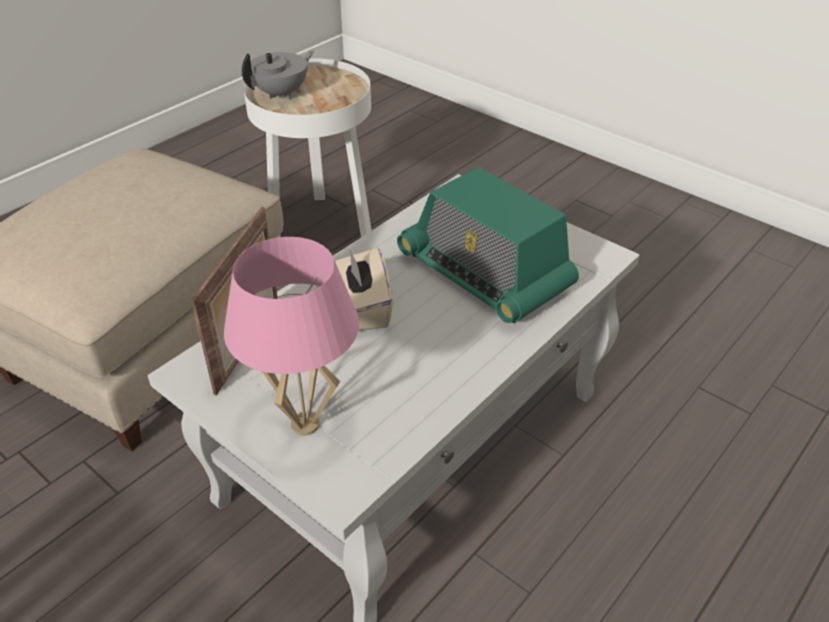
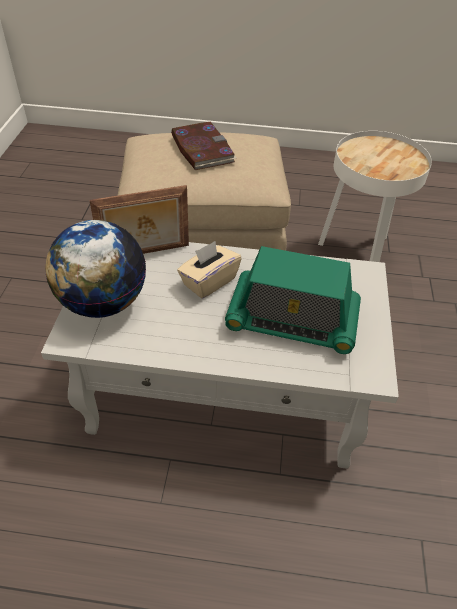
camera: 55 degrees right, 5 degrees up
(100, 203) = (202, 149): none -> book
(282, 93) = (366, 151): grey teapot -> none
(304, 424) = (102, 302): pink table lamp -> globe
(484, 273) = (292, 320): radio -> radio turned 90 degrees counterclockwise

